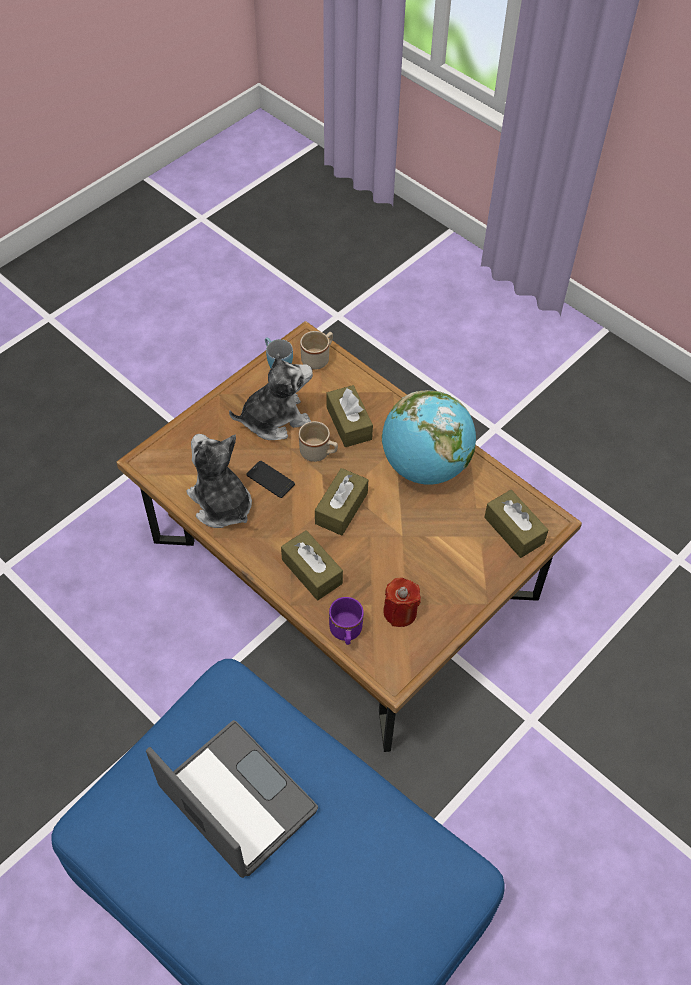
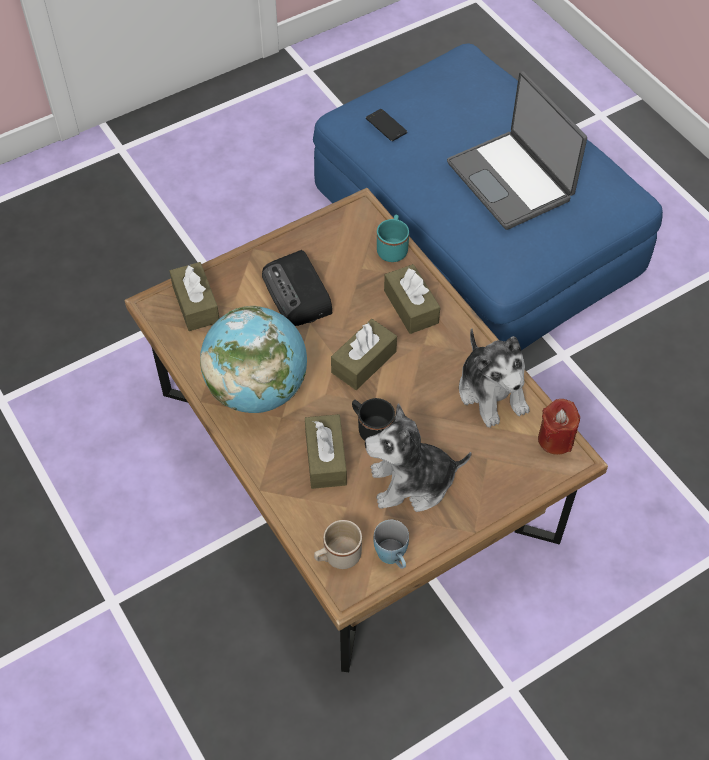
camera: 165 degrees left, 0 degrees up
(270, 479) = (433, 408): phone -> phone (386, 125)
(319, 453) = (371, 428): beige mug -> black mug
(346, 632) = (393, 248): purple mug -> turquoise mug
(400, 612) = (337, 256): red candle -> red candle (555, 439)
(423, 562) = (298, 294): none -> radio

